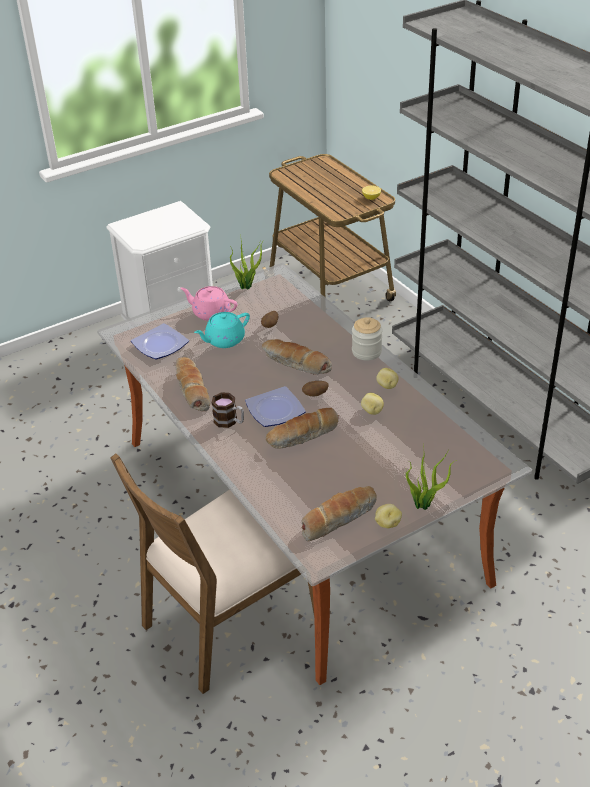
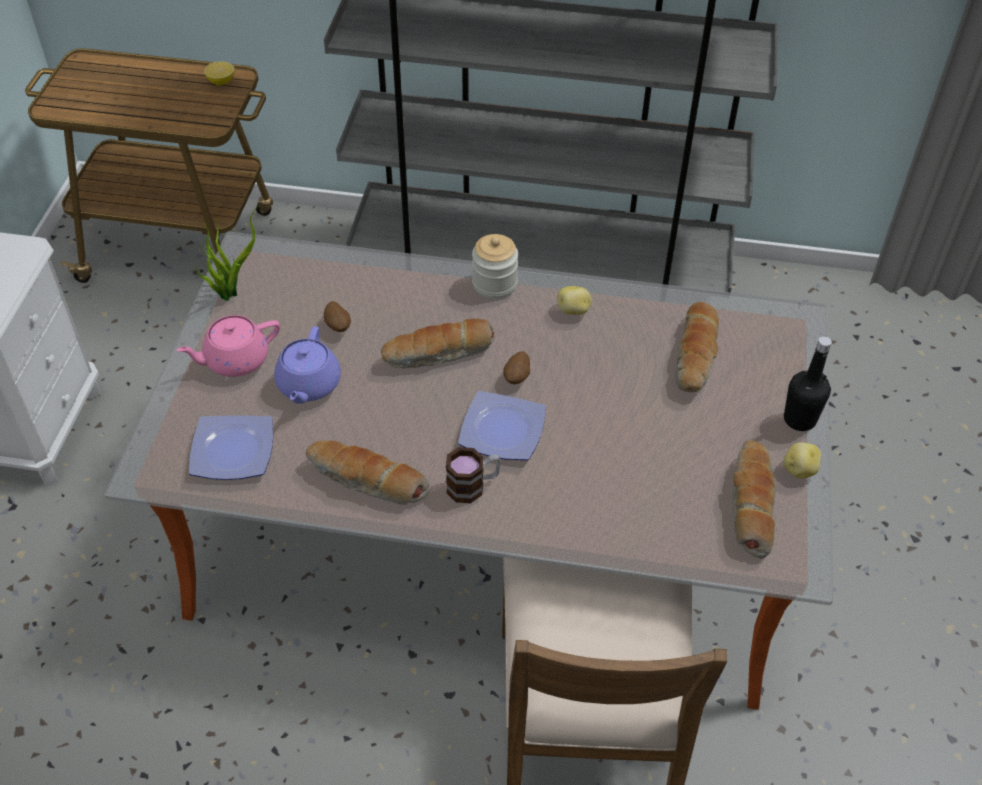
camera: 50 degrees left, 10 degrees up
(224, 340) = (308, 385): turquoise teapot -> purple teapot
(303, 436) = (578, 437): bread -> bread (696, 356)
(372, 411) = (602, 352): potato -> none
(424, 505) = (799, 419): potted plant -> black bottle

